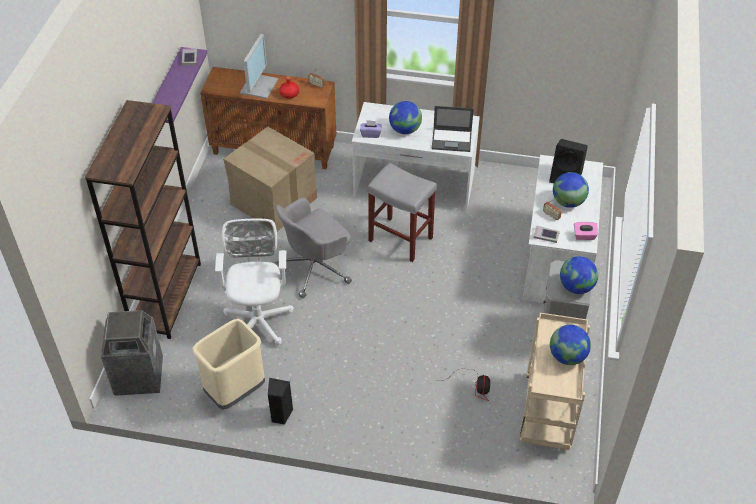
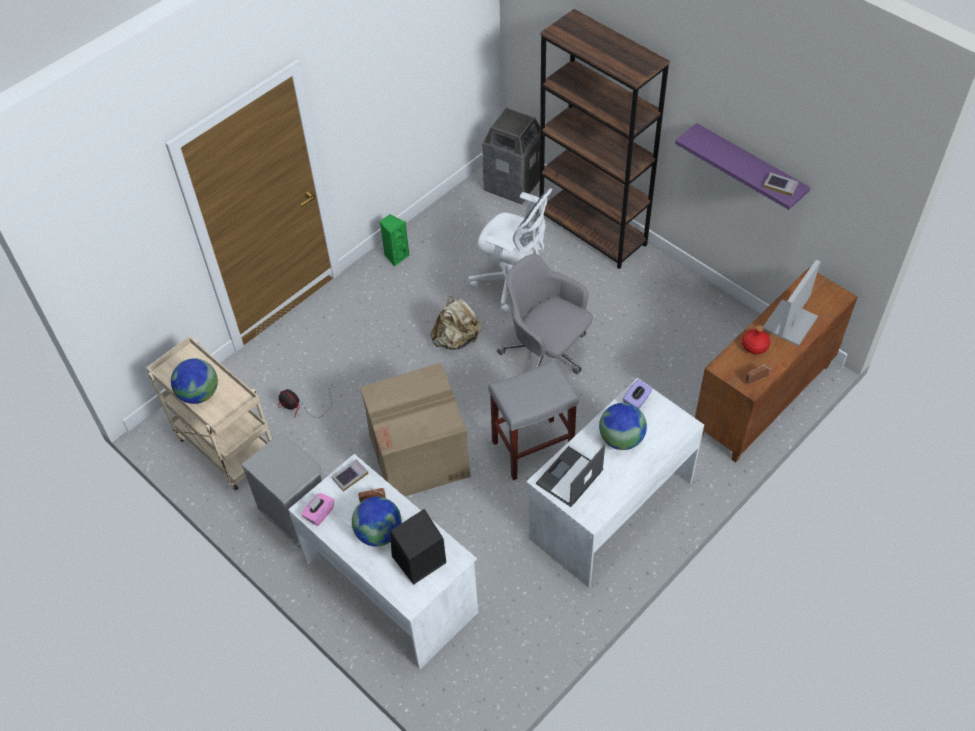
camera: 125 degrees right, 5 degrees up
(235, 391) = (445, 237): beige trash can -> none
(259, 85) = (790, 324): monitor -> monitor turned 75 degrees clockwise
(273, 200) = (673, 362): cardboard box -> cardboard box (420, 455)
(280, 415) = (396, 256): black speaker -> green speaker
(315, 268) = (547, 354): grey office chair -> grey office chair turned 45 degrees counterclockwise
(339, 326) = (457, 339): none -> beige backpack
(576, 287) = (270, 466): globe -> none

